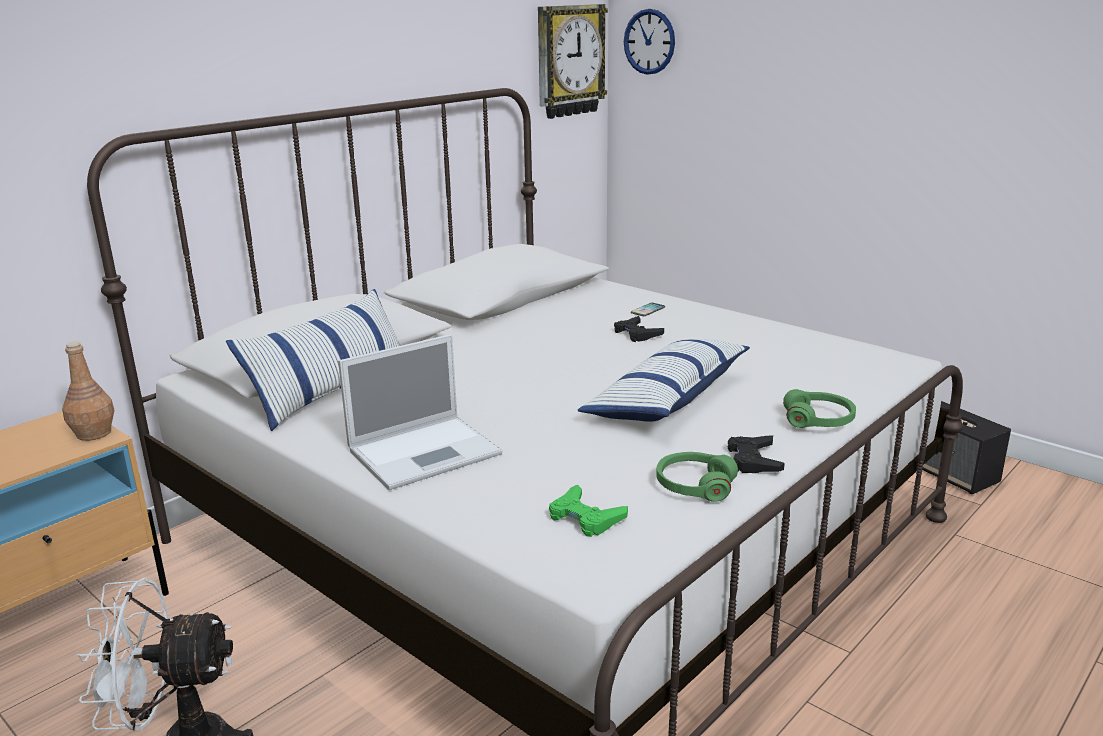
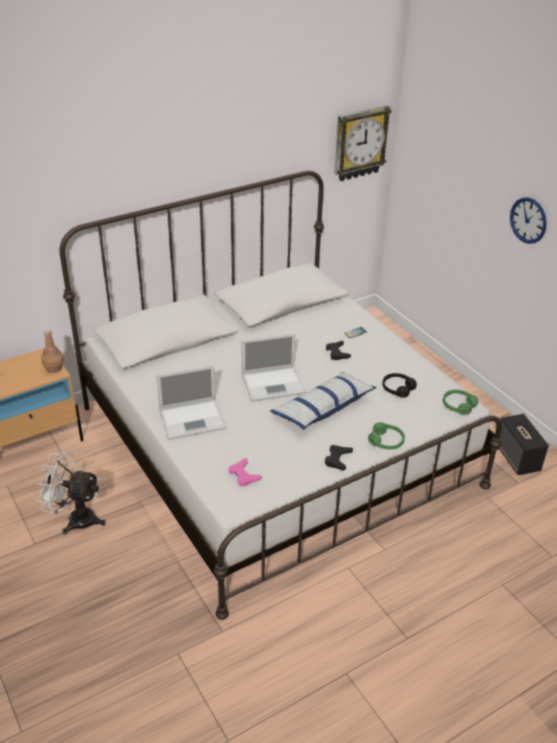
camera: 15 degrees right, 15 degrees up
(332, 391) = (165, 366): pillow -> none
(555, 382) = (274, 383): none -> laptop
(585, 518) = (243, 475): green game controller -> pink game controller
(649, 42) = (414, 137): wall clock -> wall clock (528, 220)
(695, 486) = (301, 468): green headphones -> green headphones (458, 405)
(772, 357) = (397, 388): none -> black headphones

